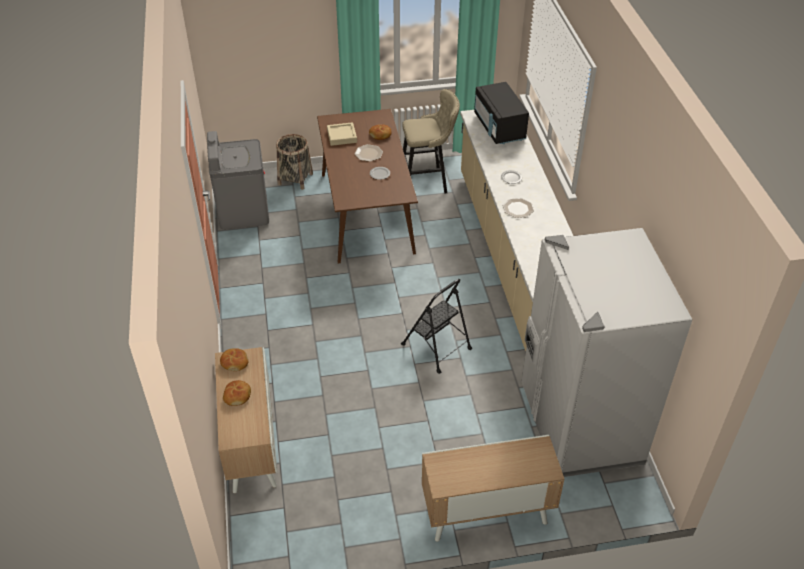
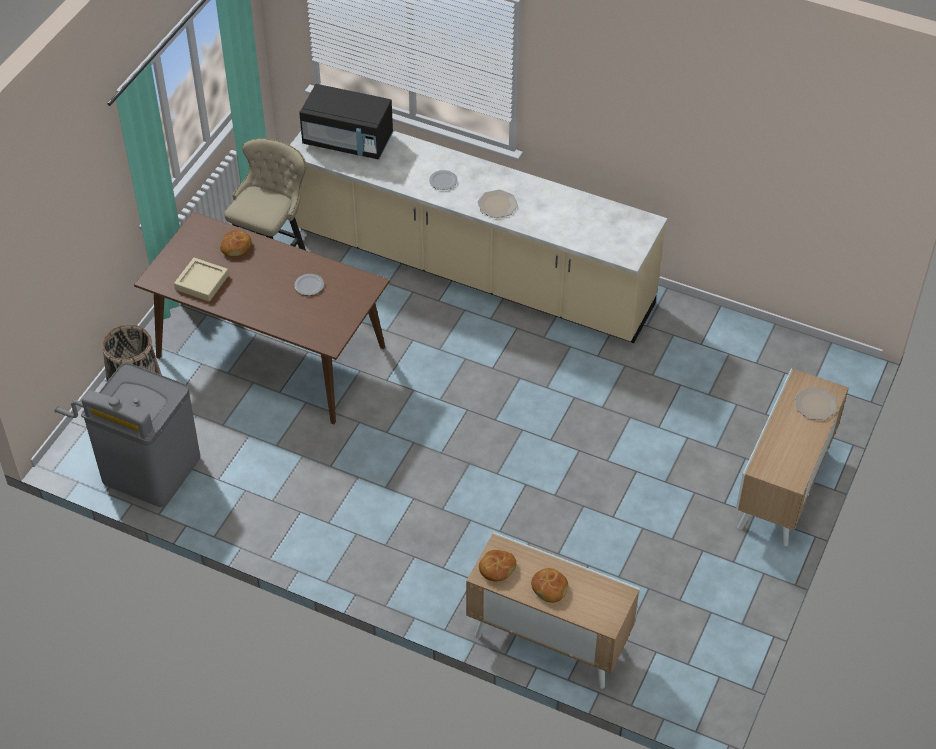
camera: 55 degrees left, 5 degrees up
(368, 153) = (260, 276): plate -> plate (815, 404)
(437, 347) = (543, 407): black step ladder -> none
(579, 424) = (734, 357): white fridge -> none

